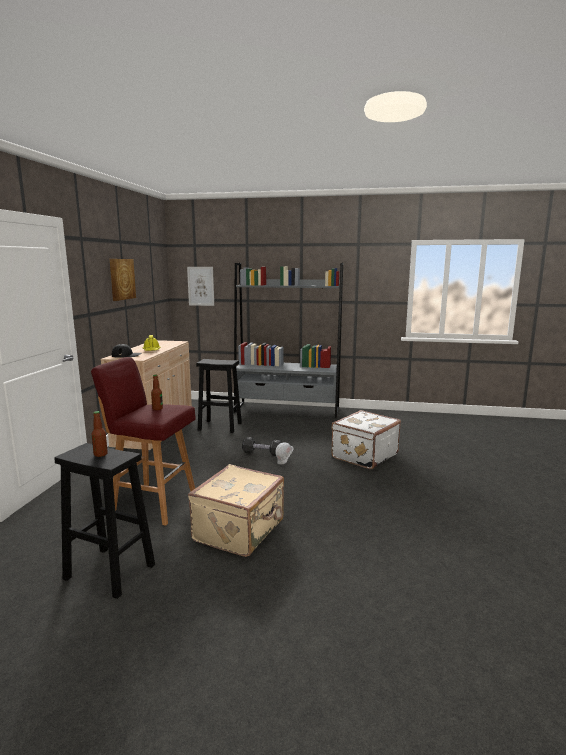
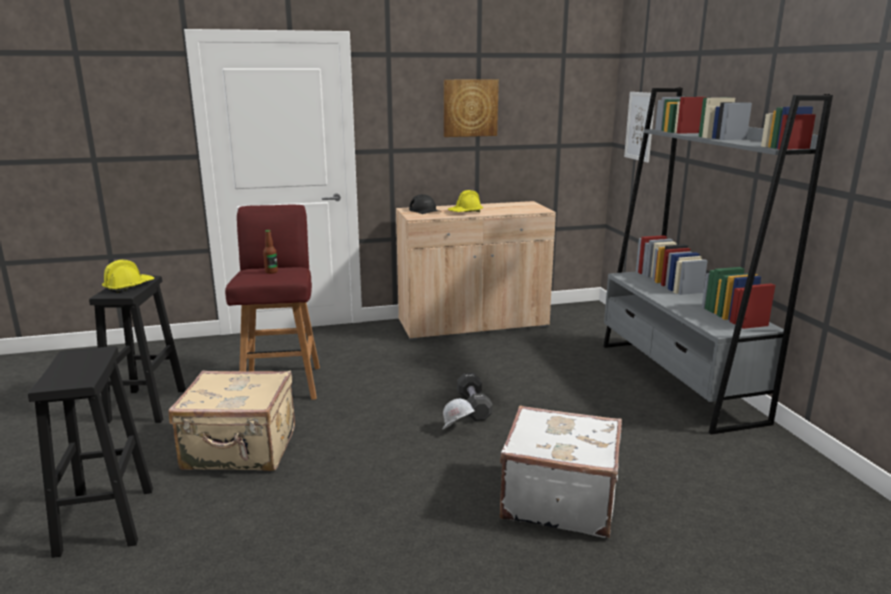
camera: 65 degrees right, 5 degrees up
(100, 454) = (129, 286): bottle -> yellow hard hat
(219, 426) = (534, 353): black stool -> black stool (106, 519)

